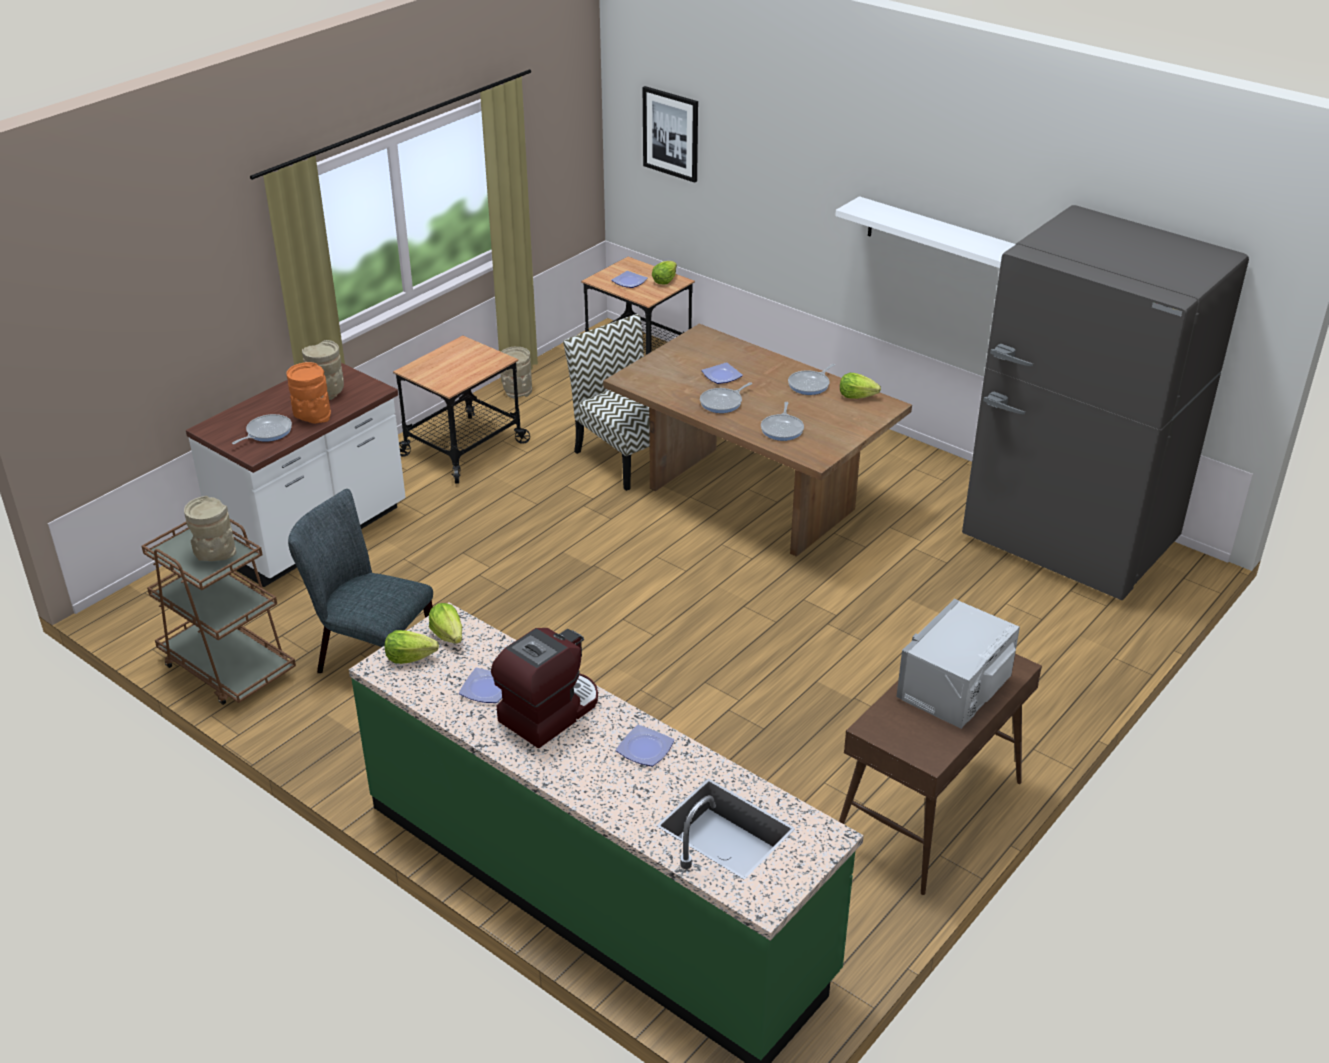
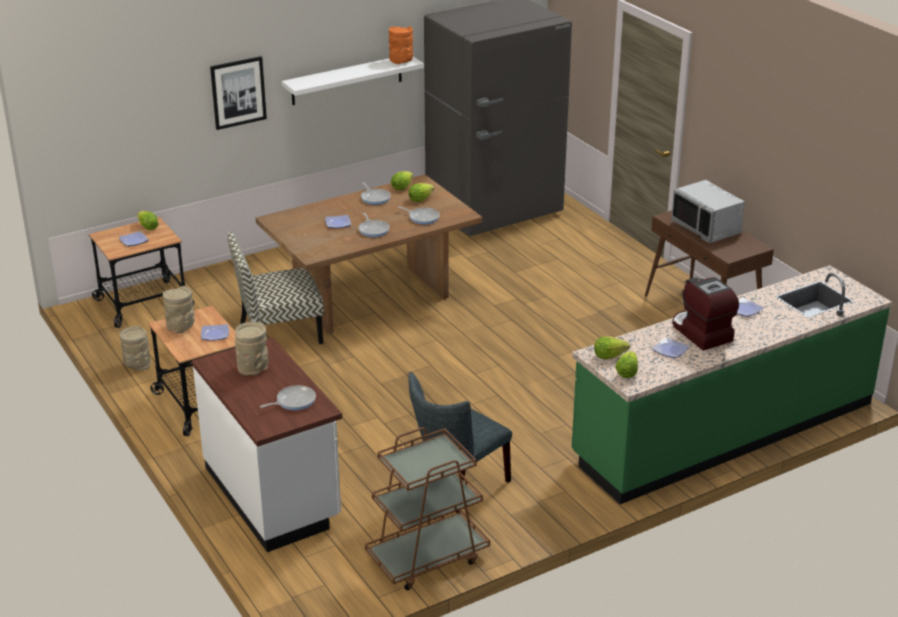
camera: 70 degrees left, 5 degrees down
(214, 555) = (433, 455): beige vase -> beige vase (181, 328)
(267, 432) = (293, 401): frying pan -> frying pan turned 90 degrees clockwise
(312, 417) = (285, 378): orange vase -> orange vase (401, 61)
(456, 376) = (215, 334): none -> plate
(671, 133) = (108, 113): picture -> picture (238, 92)
(833, 416) = (420, 199): none -> lettuce

